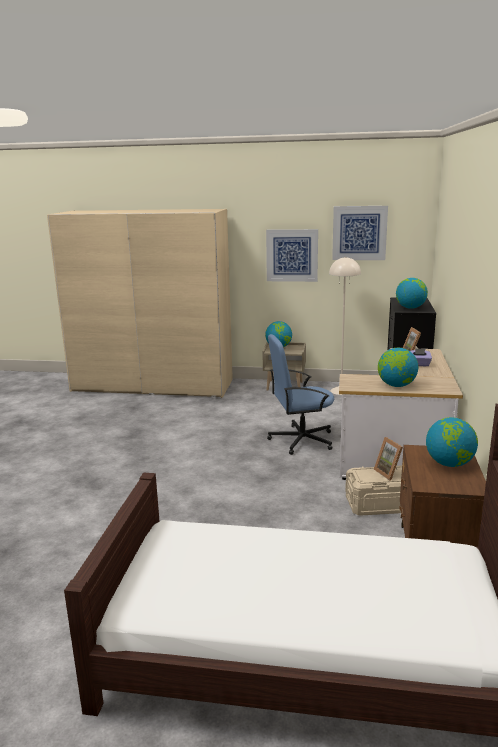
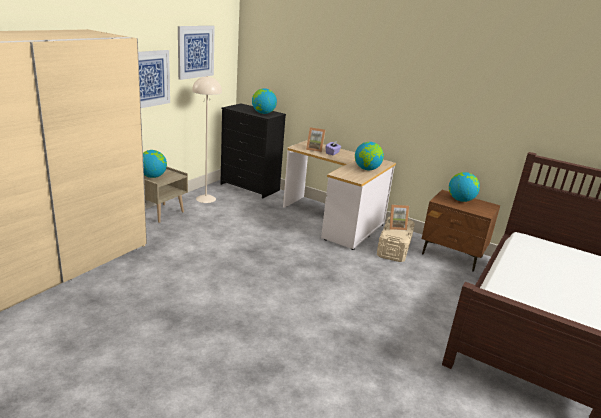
camera: 70 degrees left, 5 degrees up
(300, 440) = (278, 242): blue office chair -> none

